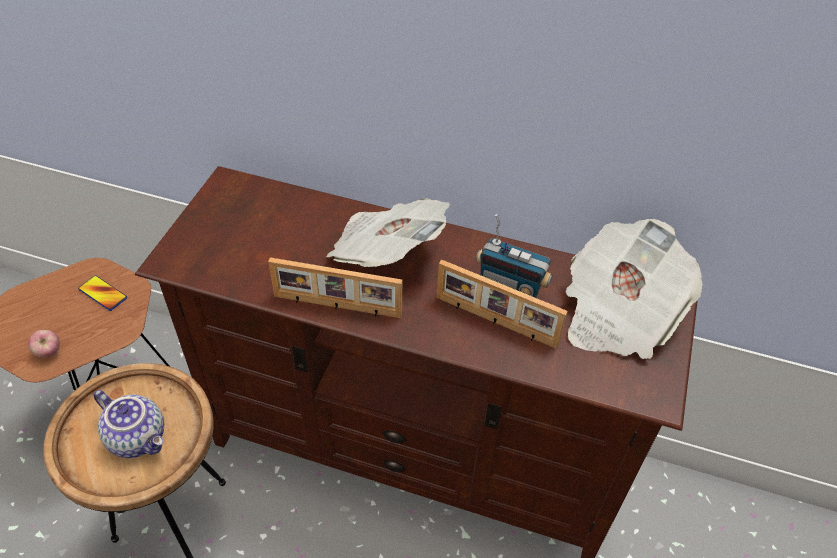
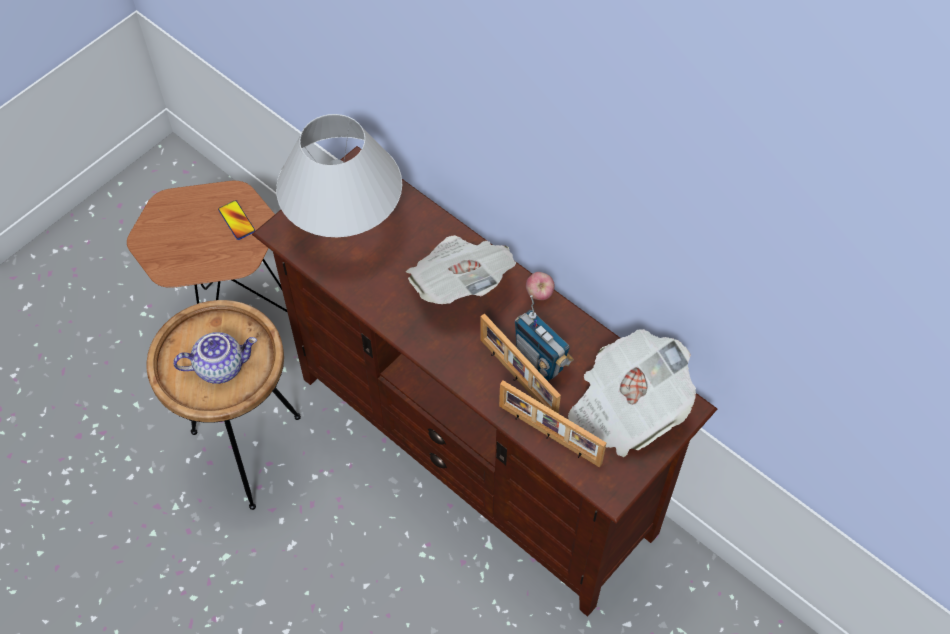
camera: 25 degrees right, 10 degrees up
(49, 352) = (178, 262): apple -> apple (539, 294)
(139, 437) = (220, 366): teapot -> teapot turned 75 degrees counterclockwise
(238, 236) = (345, 225): none -> white table lamp
(337, 307) = (396, 319): picture frame -> picture frame (549, 436)

